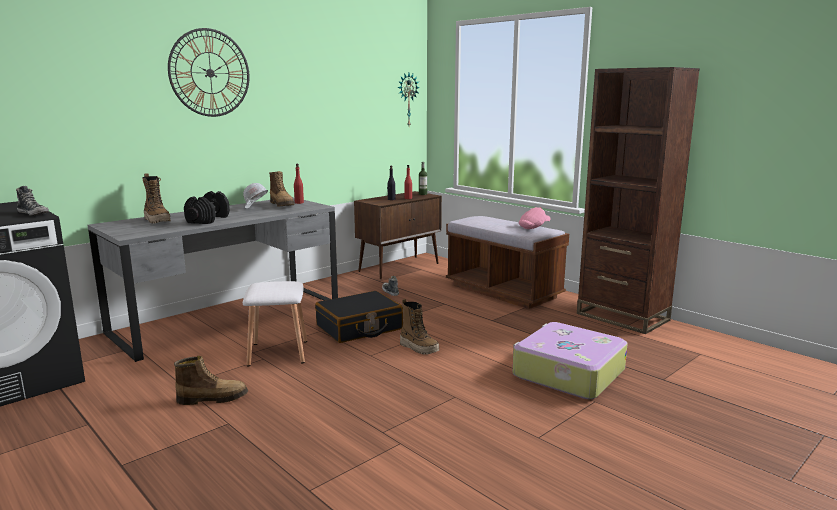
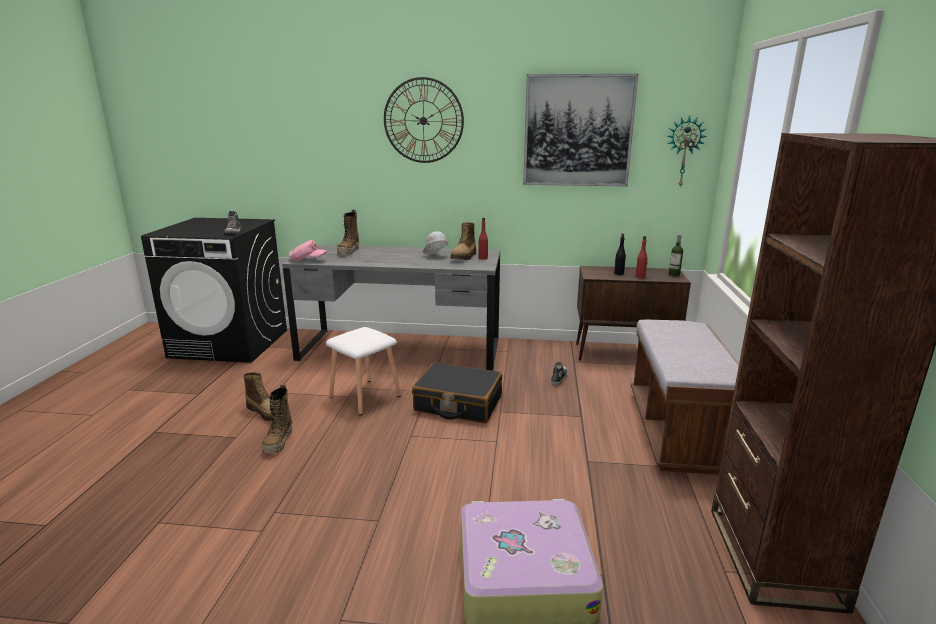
camera: 50 degrees right, 5 degrees up
(208, 219) = (375, 259): black dumbbell -> none
(340, 83) = (577, 131): none -> picture
(419, 348) = (457, 452): boot -> boot (279, 442)
(534, 227) = (717, 362): pink cap -> pink cap (307, 260)

